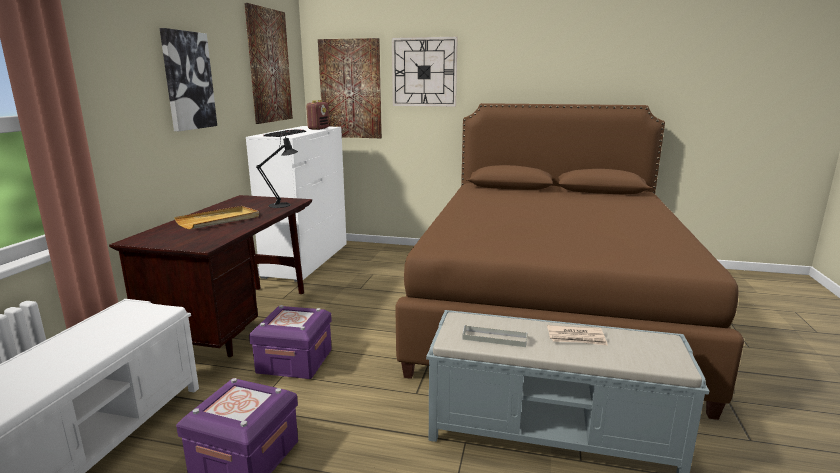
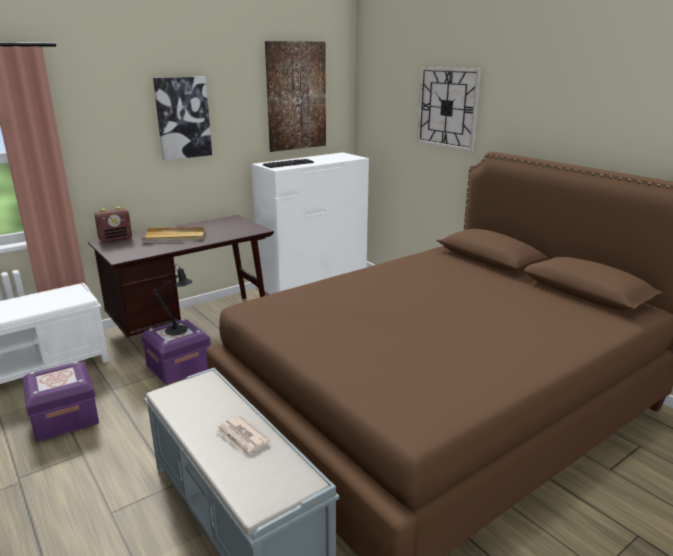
camera: 40 degrees right, 5 degrees up
(283, 205) = (241, 232): black table lamp -> black table lamp (179, 330)
(318, 128) = (338, 159): radio -> radio (116, 239)
(350, 89) = (387, 119): picture -> none
(494, 338) = (190, 407): grey tray -> none

